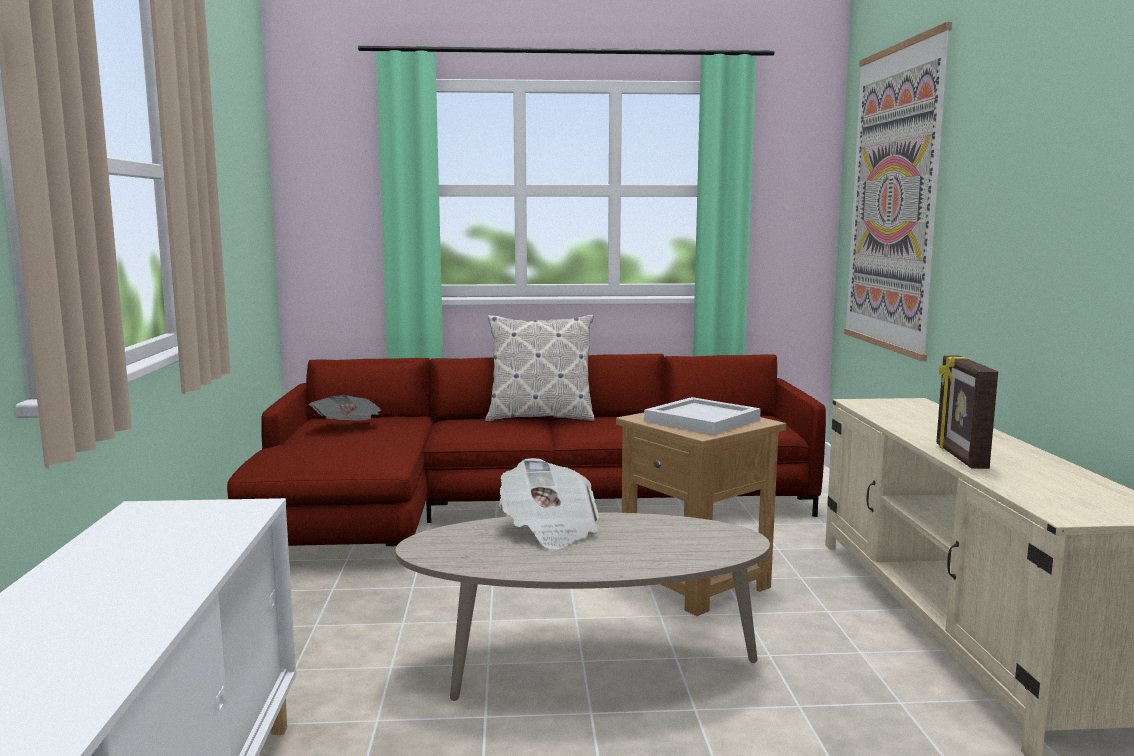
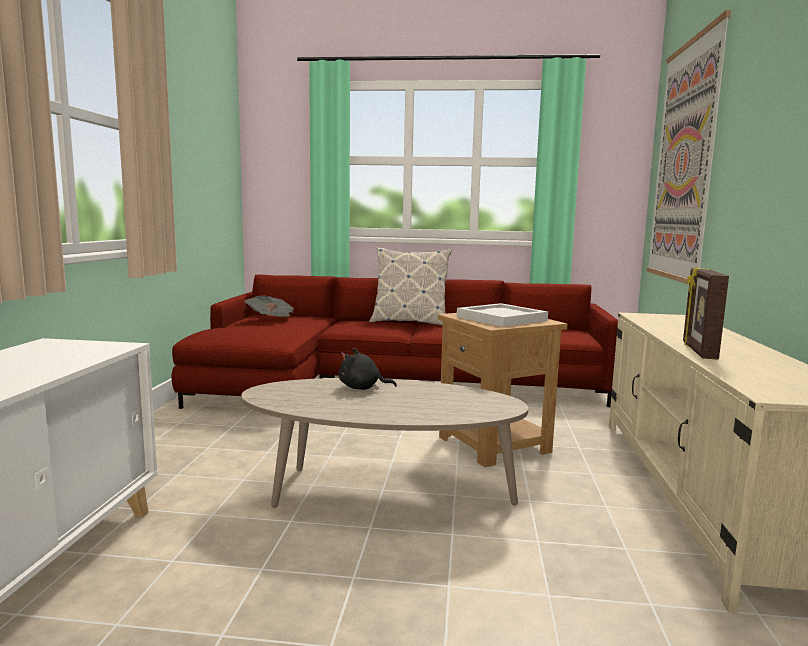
camera: 10 degrees right, 0 degrees up
(549, 530) = (362, 388): newspaper -> black plush toy

